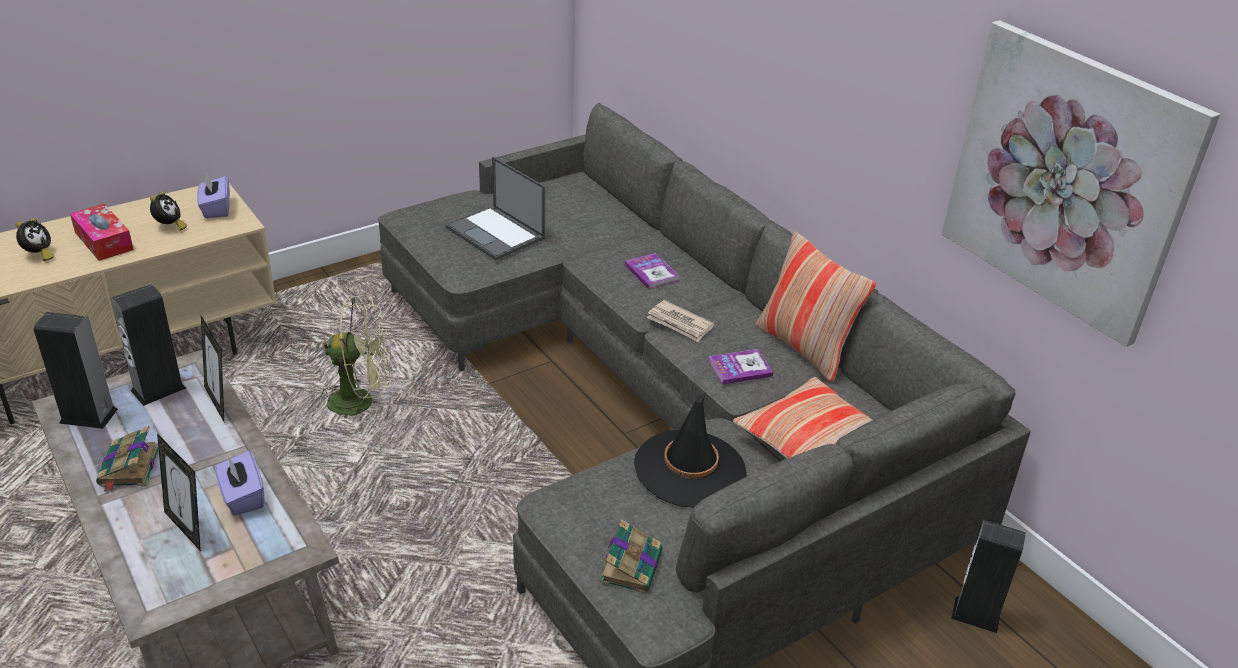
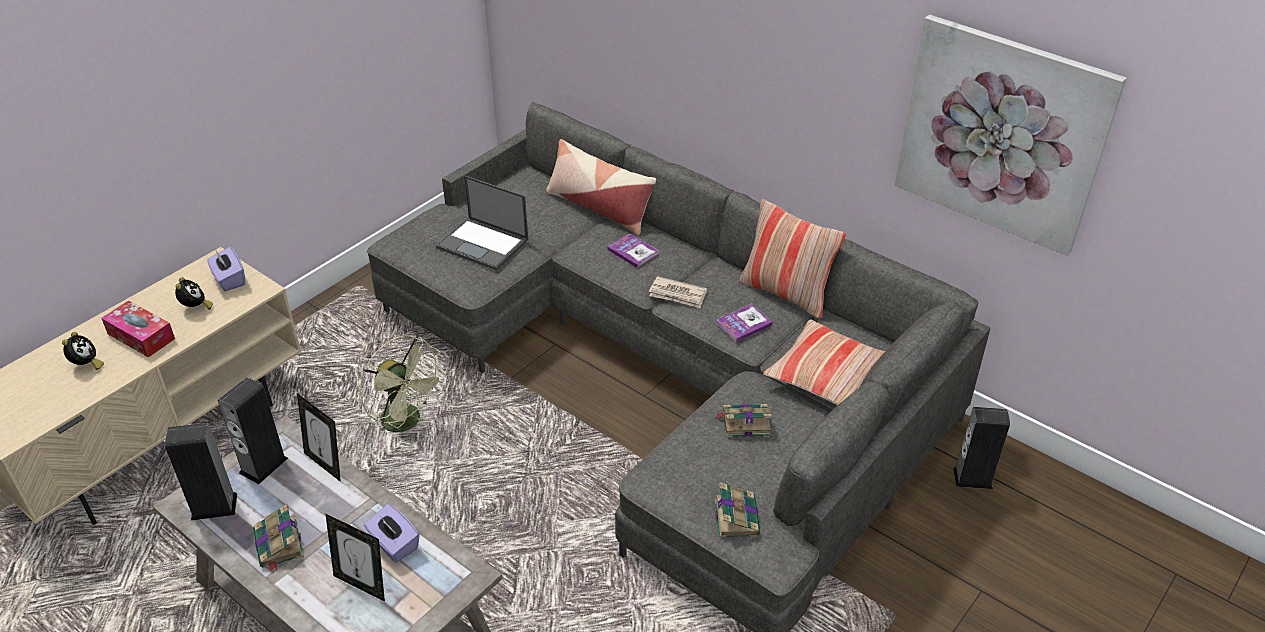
camera: 15 degrees left, 5 degrees up
(361, 401) = (408, 422): green fan -> green fan turned 60 degrees clockwise
(637, 223) = (599, 207): none -> pillow
(690, 469) = (744, 423): black hat -> book

